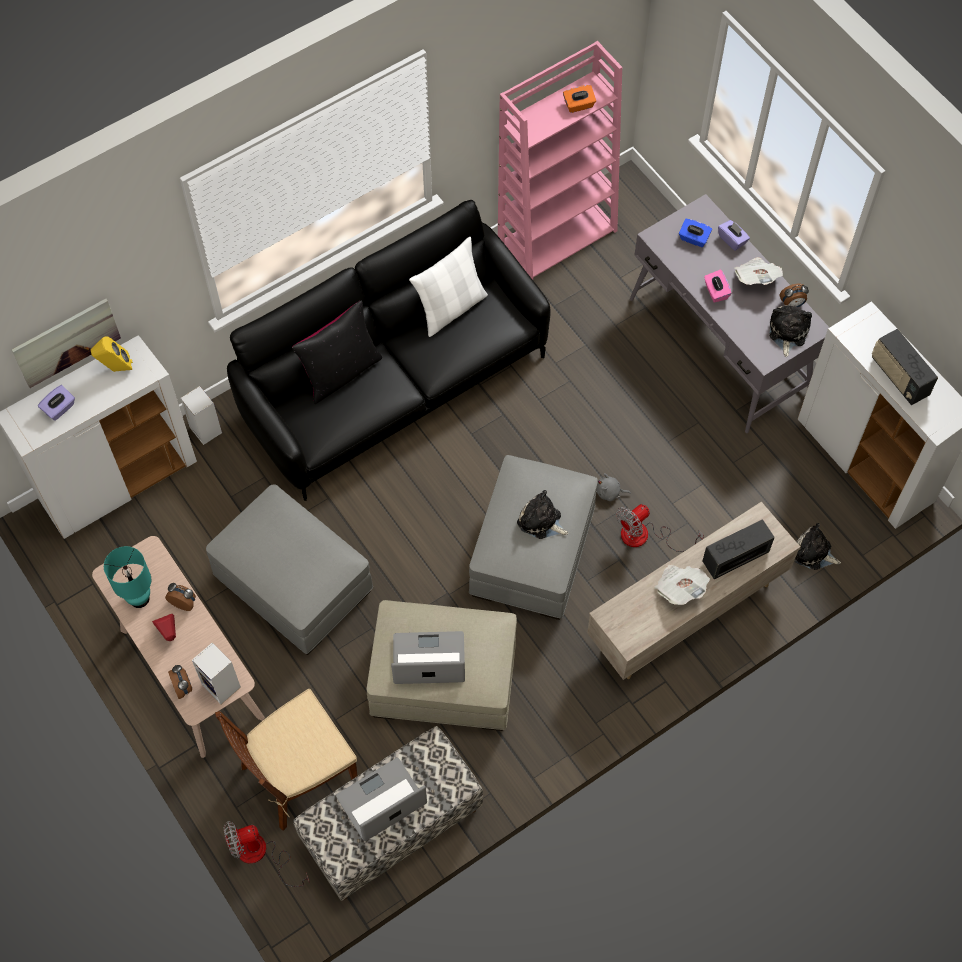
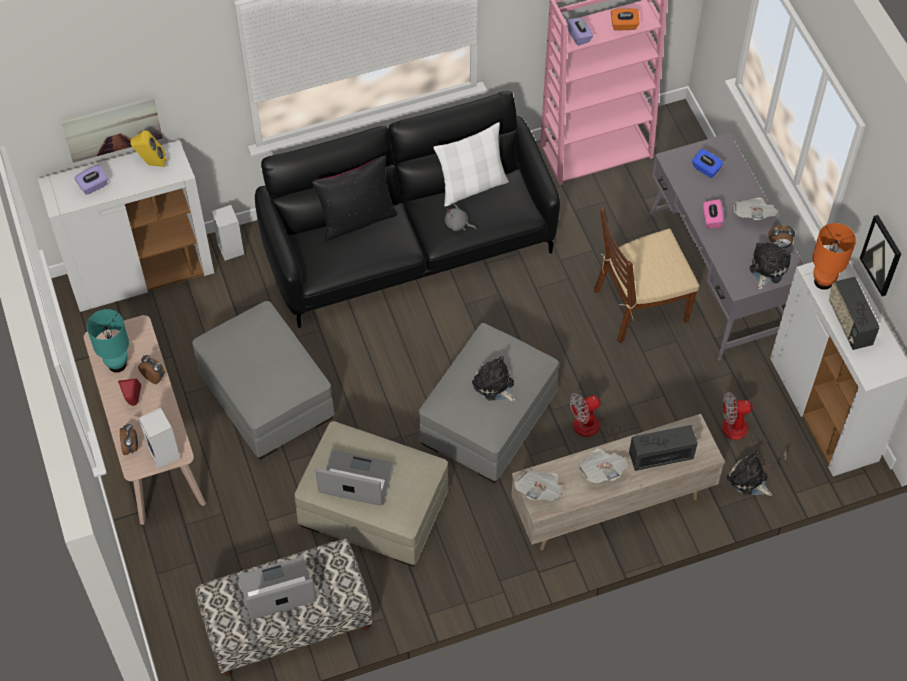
camera: 15 degrees right, 5 degrees down
(261, 855) = (165, 619): fan -> fan (742, 435)
(298, 774) = (219, 559): brown chair -> brown chair (639, 306)
(609, 492) = (575, 383): grey plush toy -> grey plush toy (457, 224)
(623, 625) = (539, 491): none -> newspaper
(732, 240) = (741, 177): purple tissue box -> purple tissue box (579, 36)
(859, 339) = (822, 282): none -> orange table lamp
(920, 300) = (882, 255): none -> picture

